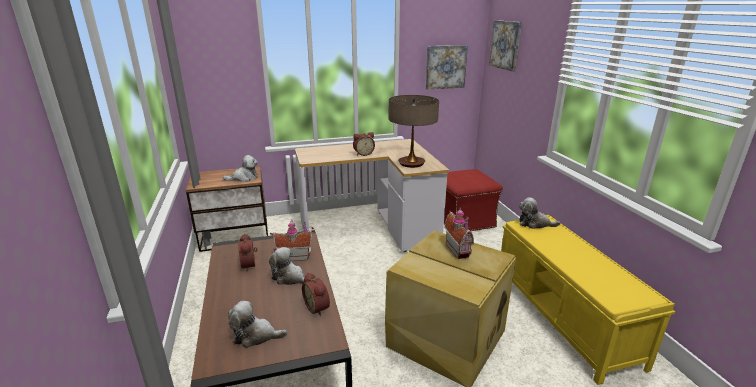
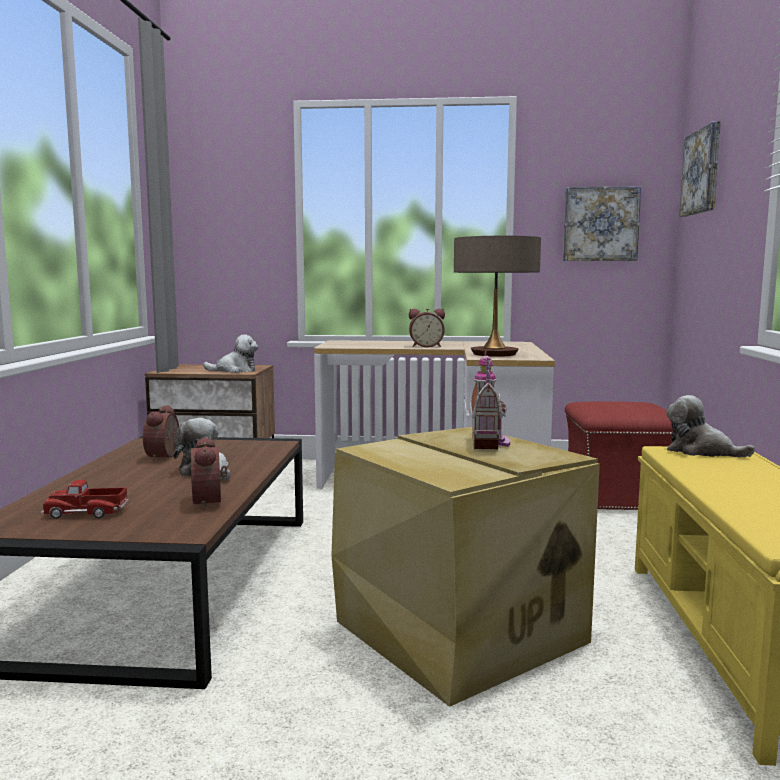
camera: 20 degrees right, 15 degrees down
(255, 335) = (86, 513): plush toy -> toy truck
(295, 256) = (239, 456): toy house -> none

